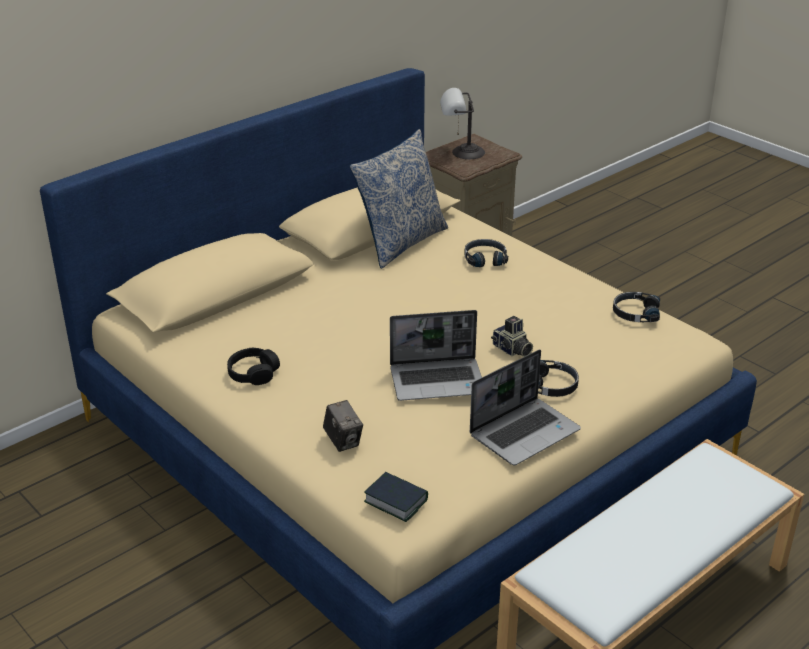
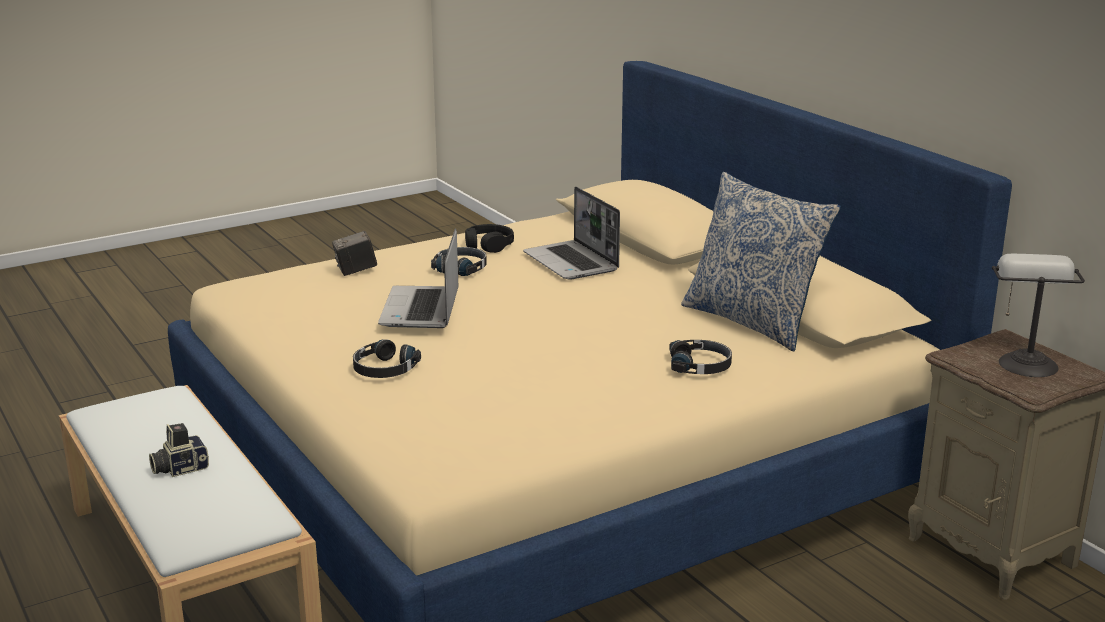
camera: 100 degrees right, 10 degrees down
(396, 501) = (253, 282): book -> none
(512, 350) = (469, 357): camera -> camera (179, 468)
(525, 432) = (309, 344): laptop -> laptop (572, 262)
(635, 313) = (519, 445): black headphones -> black headphones (461, 268)

